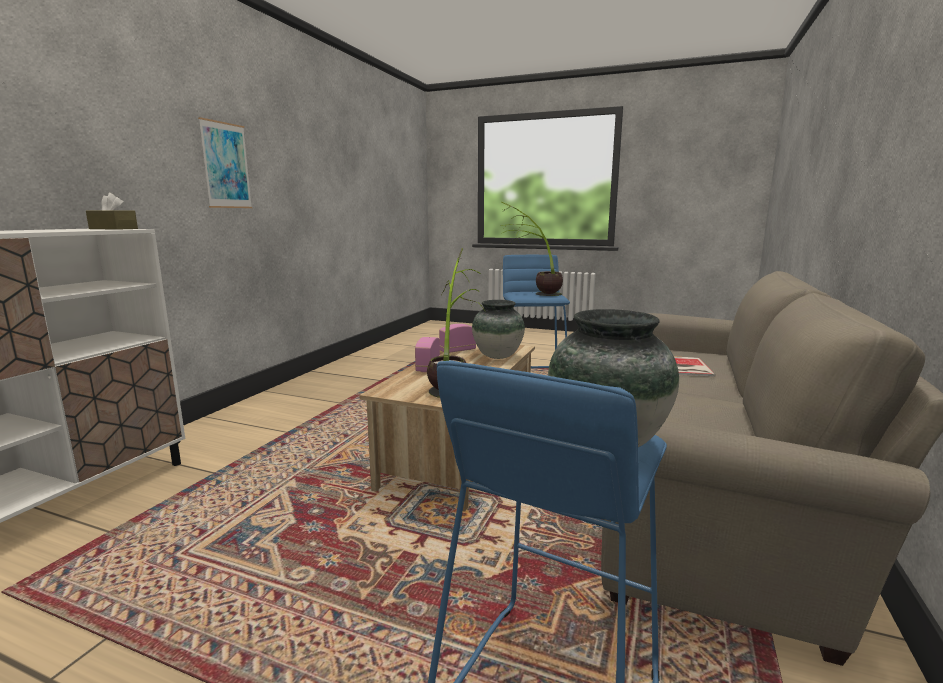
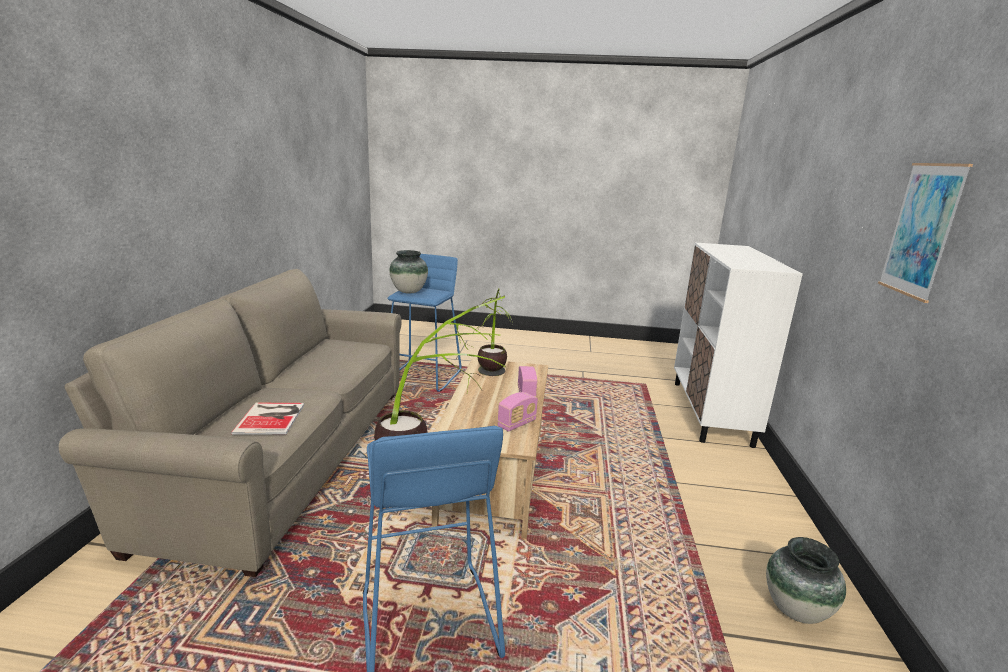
camera: 165 degrees right, 5 degrees up
(113, 229) = (749, 266): brown tissue box -> none
(498, 356) = (467, 416): vase -> vase (795, 610)

